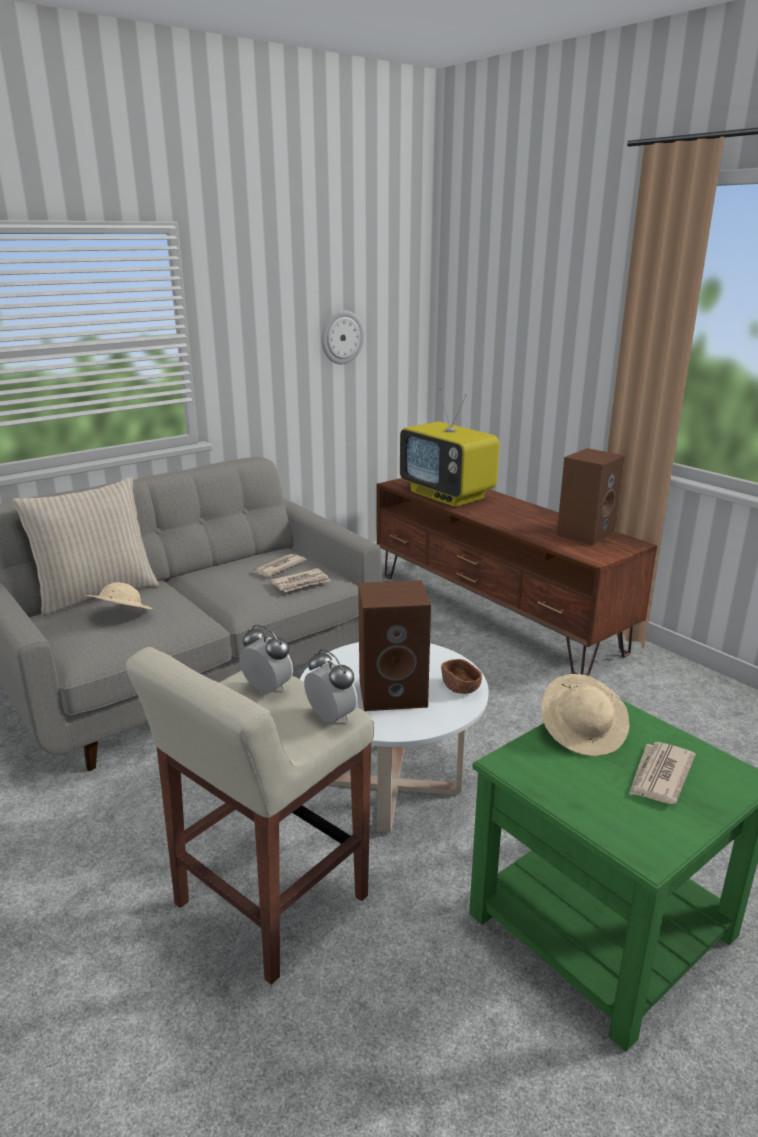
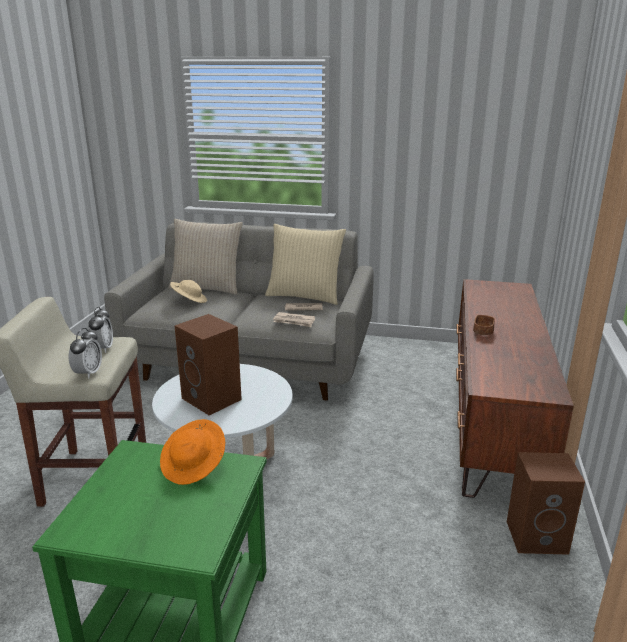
camera: 50 degrees right, 0 degrees up
(244, 556) = (305, 296): none -> beige pillow
(341, 337) = (465, 152): wall clock -> none
(448, 495) = (493, 303): television -> none
(460, 687) = (247, 417): brown bowl -> brown bowl (483, 332)
(583, 732) = (194, 465): beige hat -> orange hat
(585, 533) = (530, 369): brown speaker -> brown speaker (537, 536)
(659, 776) = (165, 512): newspaper -> none

